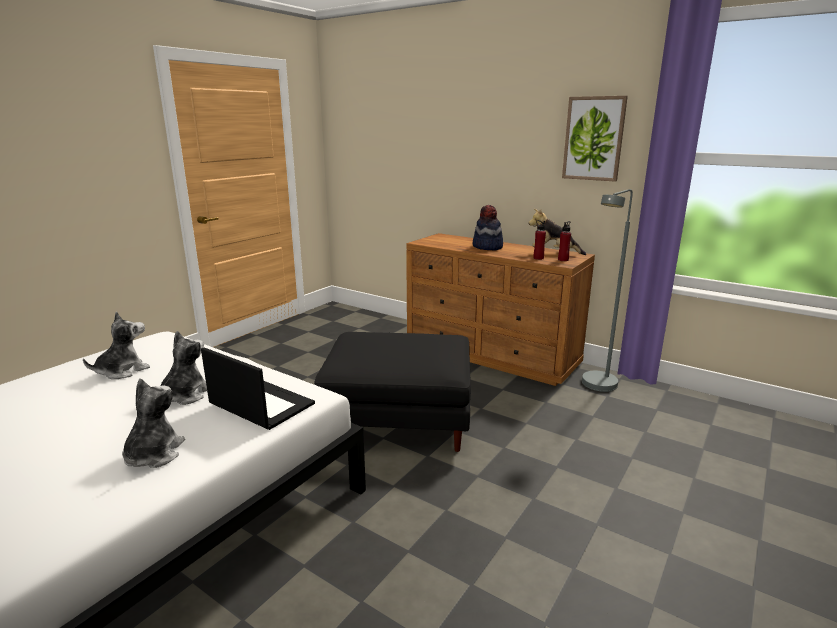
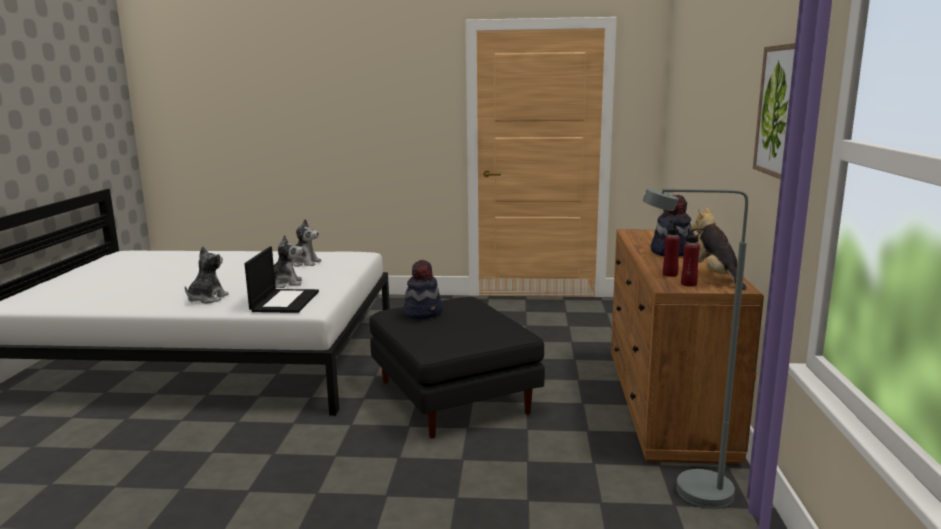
camera: 60 degrees right, 5 degrees down
(153, 455) = (207, 299): plush toy -> plush toy turned 45 degrees counterclockwise
(373, 355) = (423, 313): none -> hat

